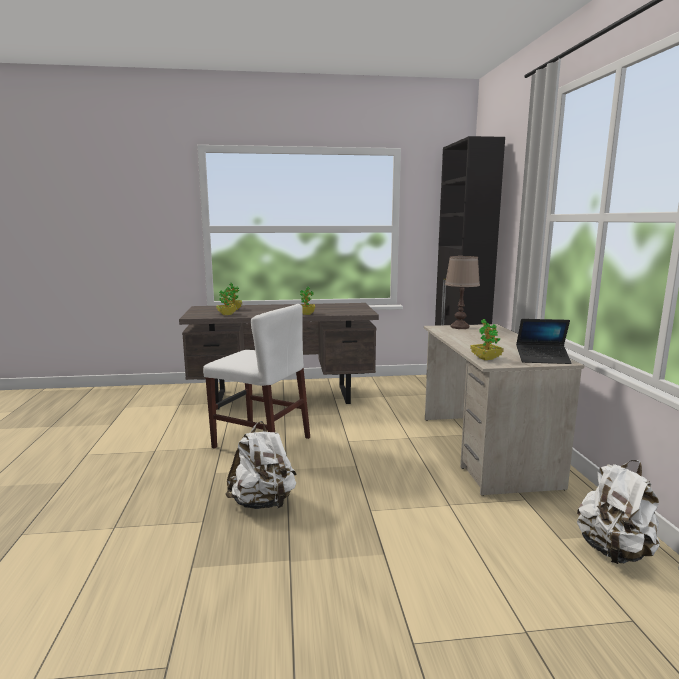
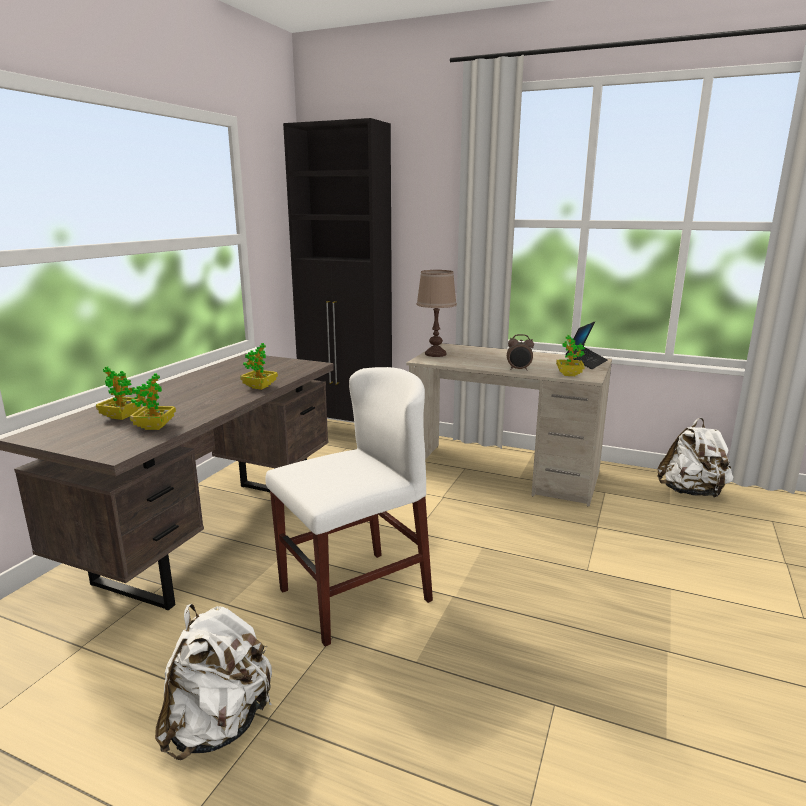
camera: 60 degrees left, 5 degrees up
(263, 503) = (532, 638): white backpack -> white backpack (219, 725)
(466, 346) = (519, 369): none -> alarm clock

